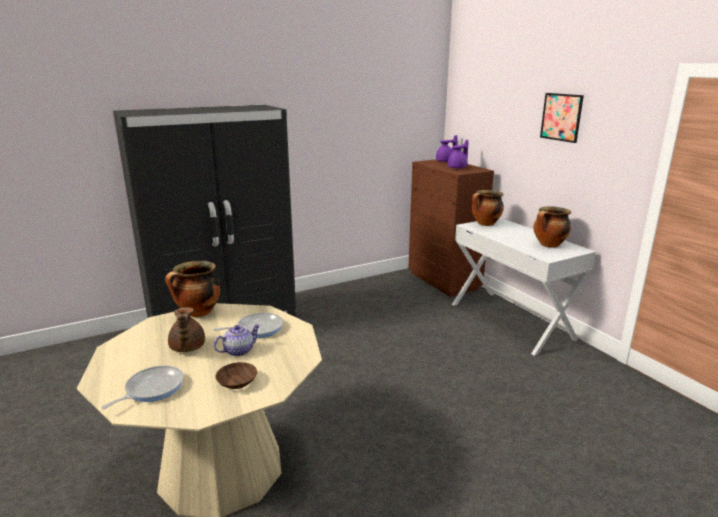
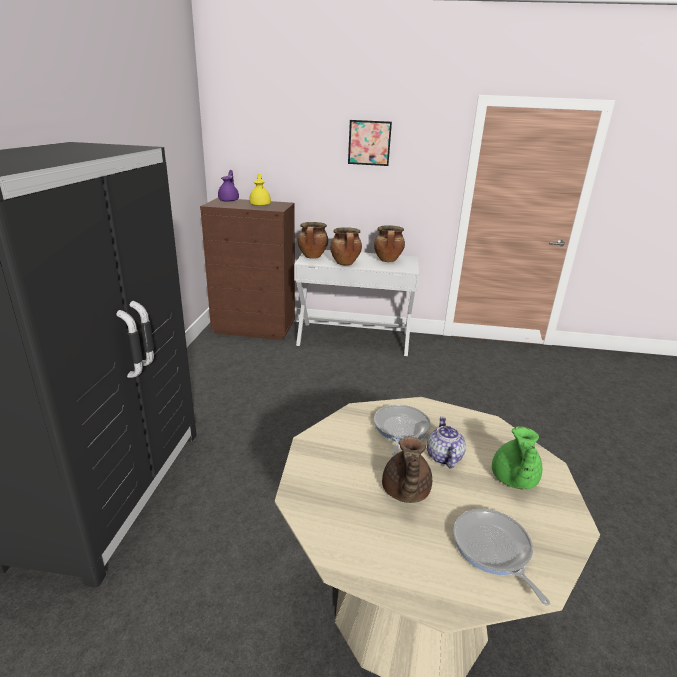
camera: 55 degrees left, 5 degrees up
(187, 348) = (405, 492): brown teapot -> brown teapot turned 75 degrees clockwise
(198, 313) = (312, 456): cooking pot -> cooking pot (345, 263)
(236, 382) = (513, 479): brown bowl -> green teapot
(458, 167) = (260, 205): purple teapot -> yellow teapot

